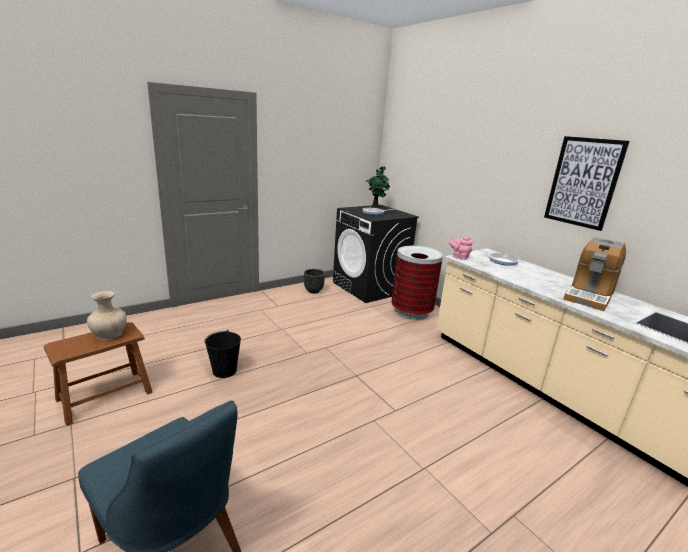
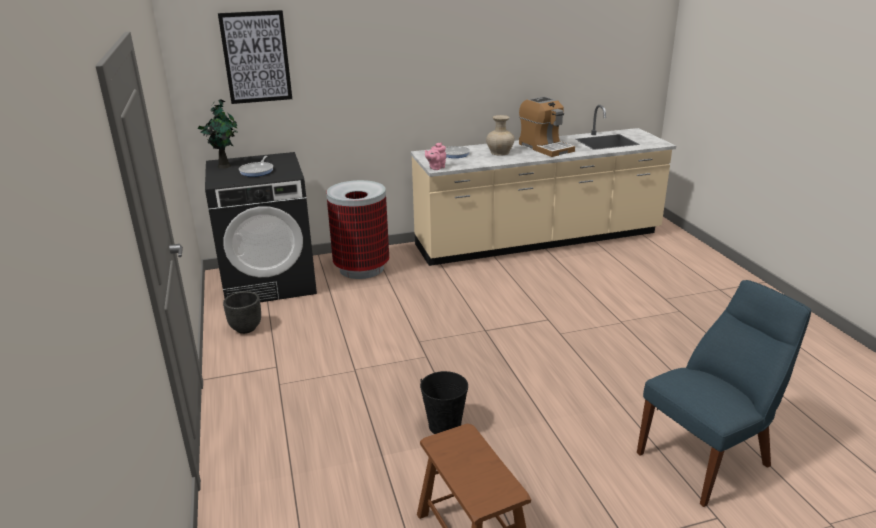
camera: 70 degrees left, 5 degrees up
(109, 334) = (460, 453): beige vase -> beige vase (500, 152)
(583, 182) = (487, 55): picture -> picture (256, 57)

